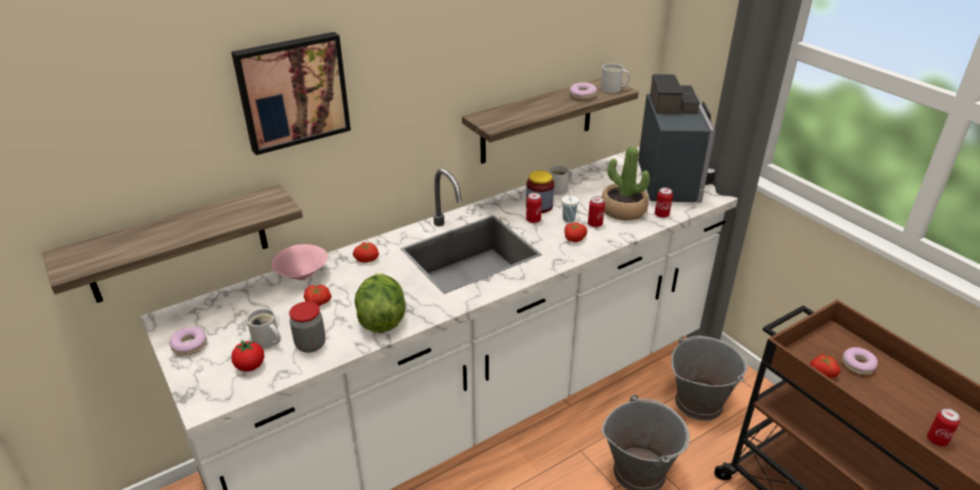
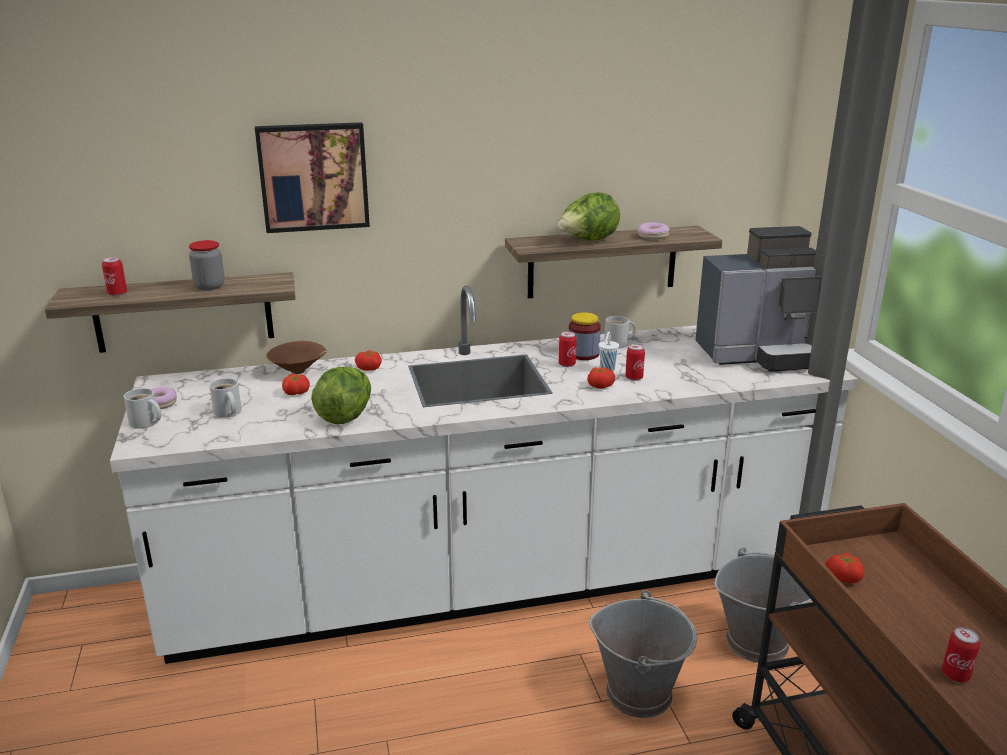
camera: 20 degrees right, 10 degrees down
(250, 366) = (198, 427): tomato -> none
(303, 276) = (299, 371): pink bowl -> brown bowl
(310, 344) = (264, 422): jar -> jar (209, 286)
(535, 110) = (587, 241): none -> lettuce
(613, 89) = (693, 235): white mug -> white mug (145, 423)
(623, 210) = (677, 371): potted plant -> none
(661, 215) = (721, 381): can -> can (117, 294)
(673, 181) = (760, 355): coffee machine -> coffee machine turned 60 degrees clockwise
(858, 365) = (900, 580): donut -> none

